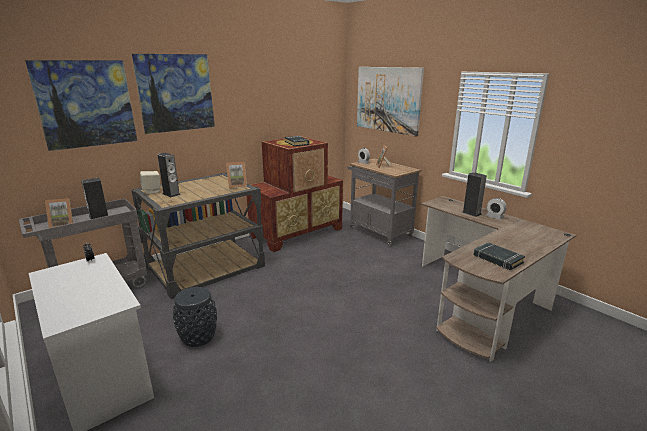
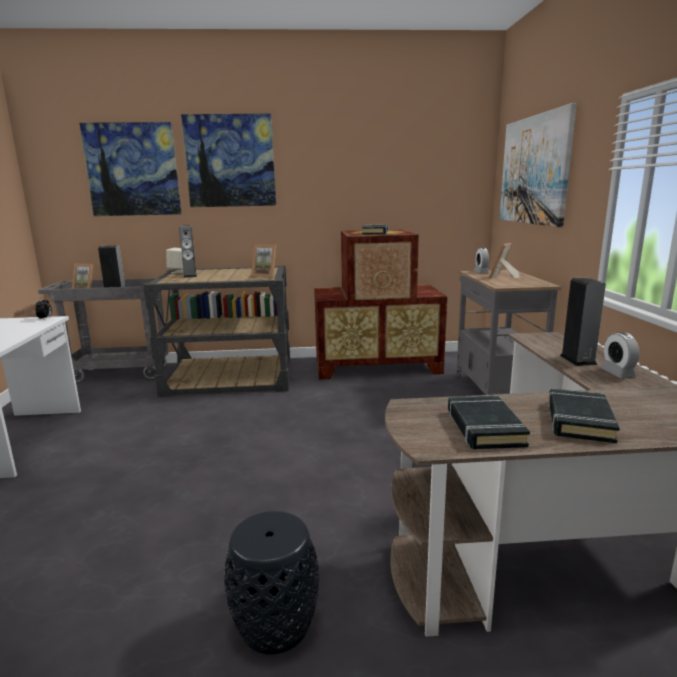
camera: 35 degrees right, 5 degrees down
(198, 337) = (126, 438): black stool -> black stool (275, 625)
(518, 245) = (579, 420): none -> black book

